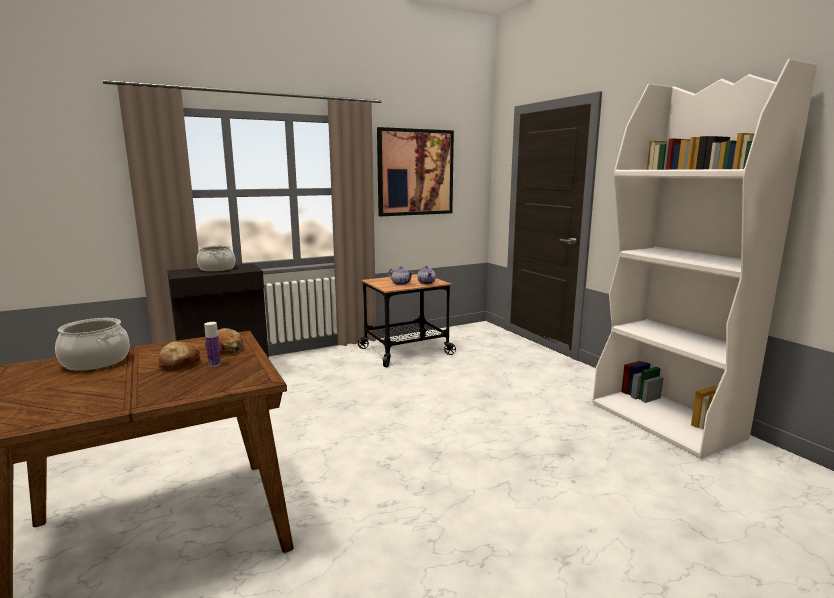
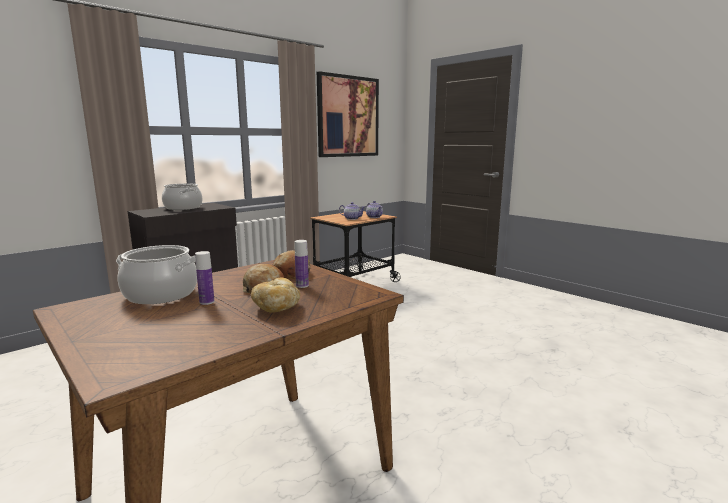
camera: 15 degrees left, 0 degrees up
(118, 373) = (207, 302): none -> bottle
(163, 384) = (276, 307): none -> bread
(667, 420) = (605, 314): white bookcase -> none

